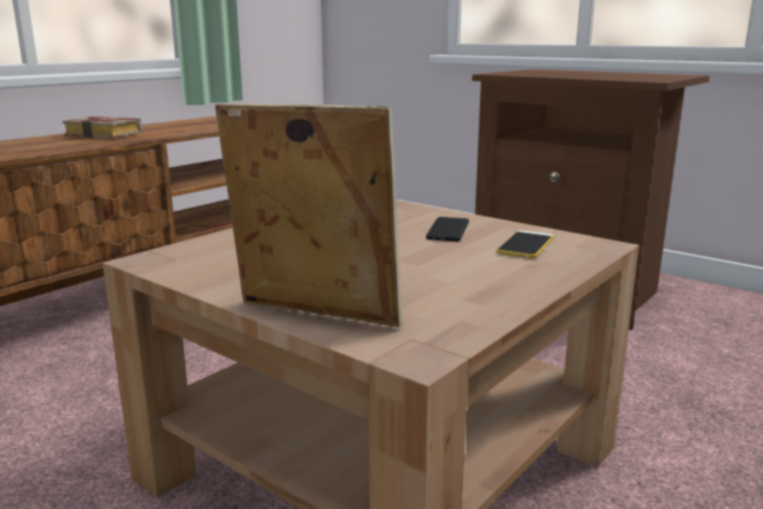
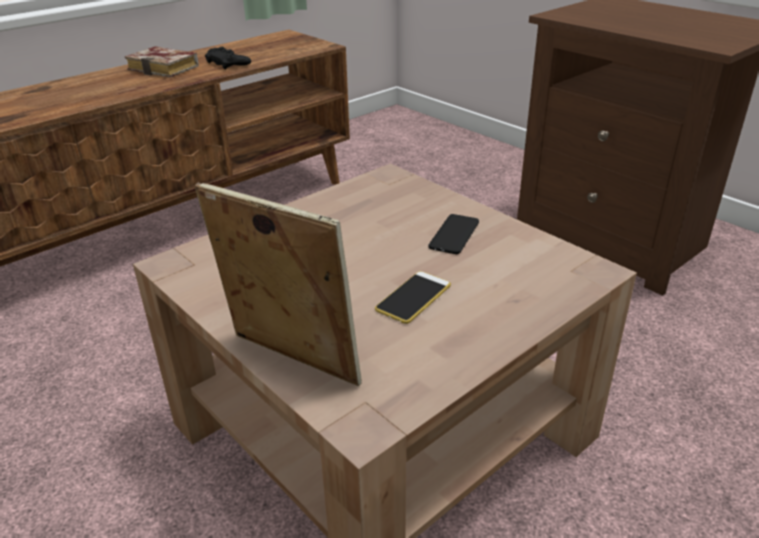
camera: 10 degrees right, 15 degrees up
(172, 131) = (228, 63): none -> black game controller
(526, 245) = (521, 266): phone -> phone (413, 297)

